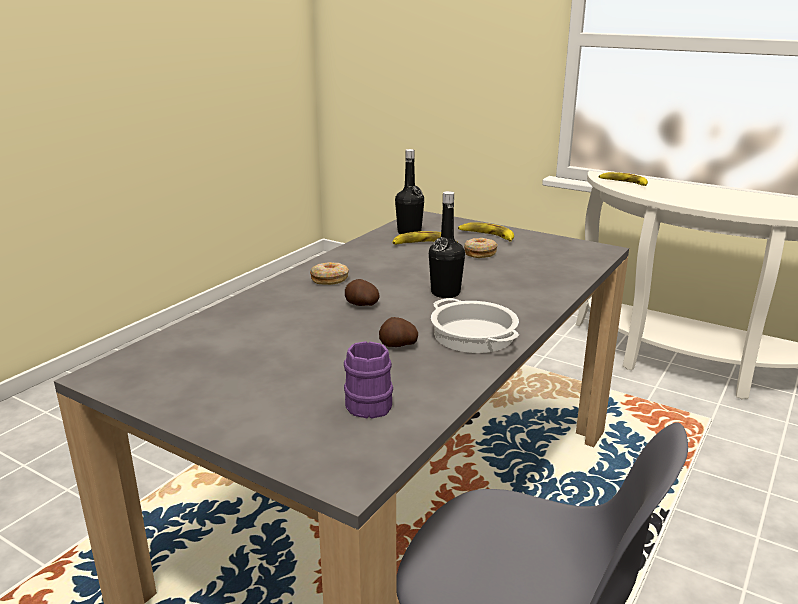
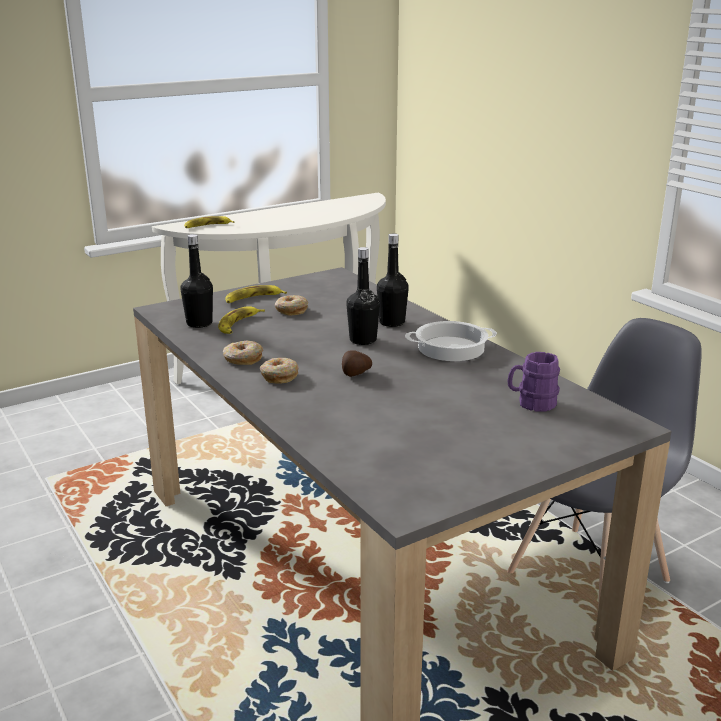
camera: 65 degrees left, 0 degrees up
(352, 261) = (243, 359): none -> donut
(398, 345) = (448, 376): potato -> none
(507, 296) = (392, 322): none -> black bottle

